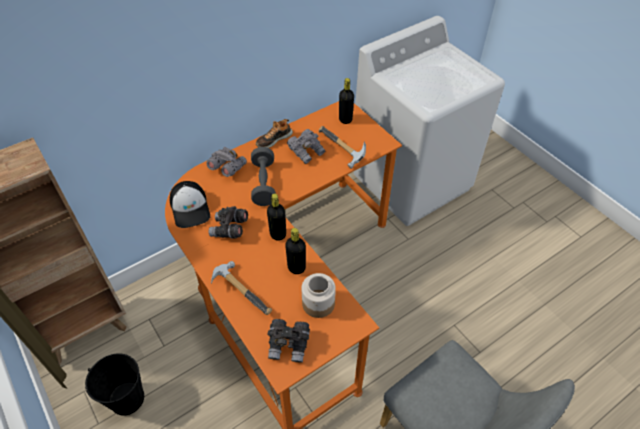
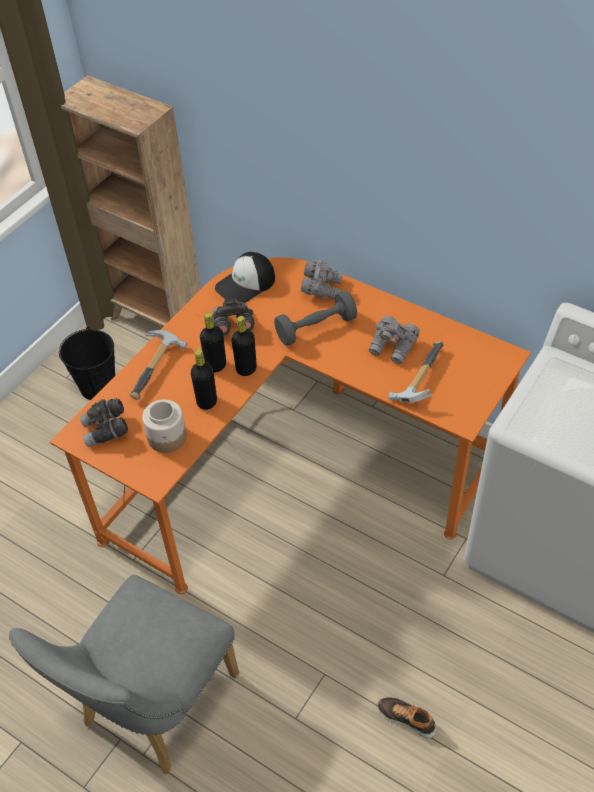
camera: 70 degrees right, 0 degrees up
(274, 139) = (395, 309): shoe -> shoe (407, 718)
(345, 119) = (481, 365): black bottle -> black bottle (215, 365)

